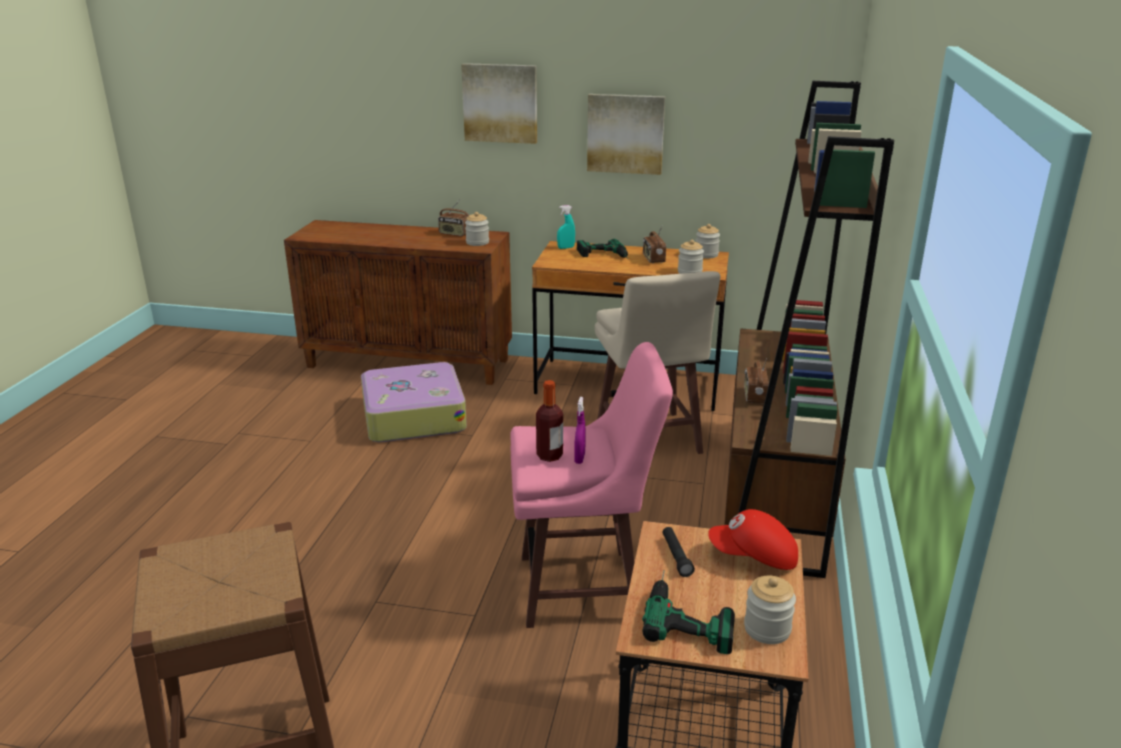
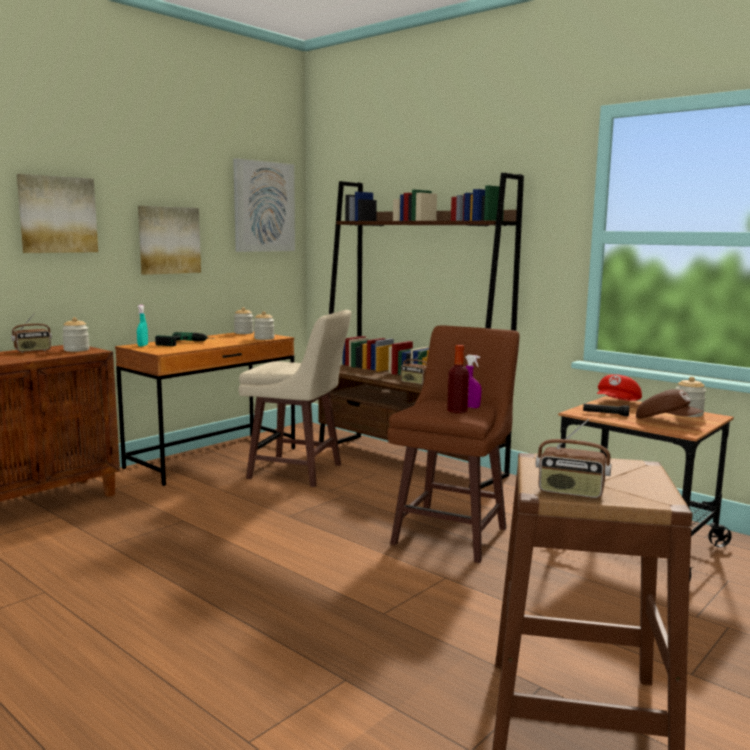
camera: 60 degrees left, 15 degrees down
(412, 416) = (100, 535): suitcase -> none
(583, 588) = (452, 535): pink stool -> brown stool
(653, 259) = (222, 339): radio -> radio (570, 492)
(689, 614) = (667, 422): power drill -> brown cap
(775, 94) = (263, 207): none -> picture

